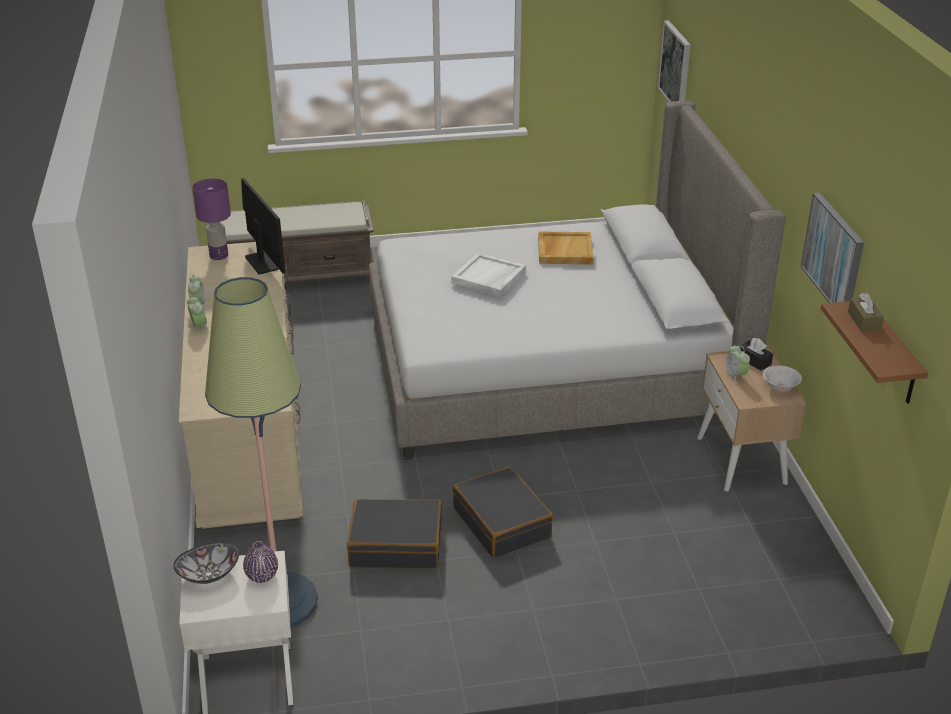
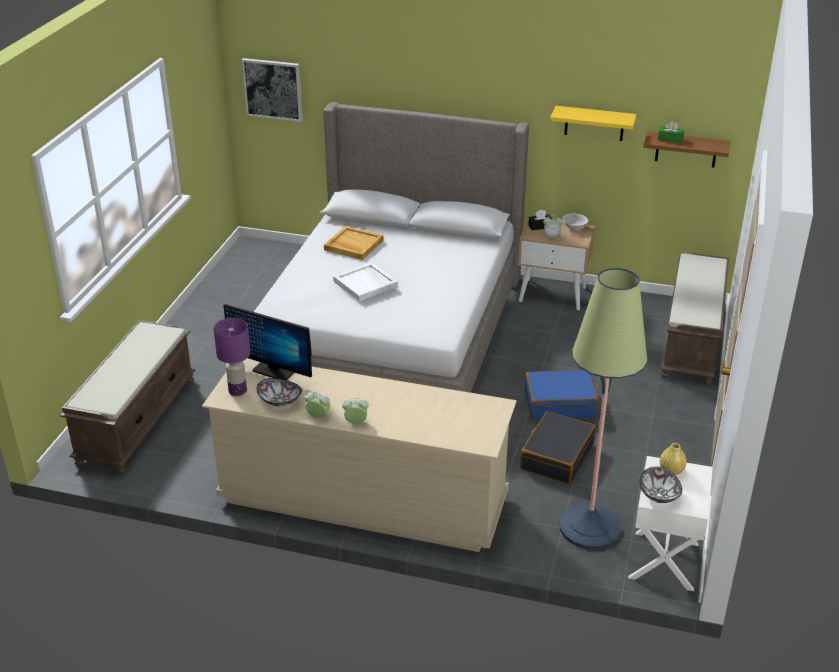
camera: 65 degrees left, 0 degrees up
(213, 280) = (279, 401): none -> bowl
(261, 263) = (273, 371): monitor -> monitor turned 150 degrees counterclockwise
(262, 576) = (671, 470): purple vase -> yellow vase
(502, 523) = (559, 403): black suitcase -> blue suitcase
(744, 614) = (692, 342): none -> brown bench
(833, 254) = (594, 123): picture -> yellow shelf
(863, 321) = (670, 139): brown tissue box -> green tissue box

